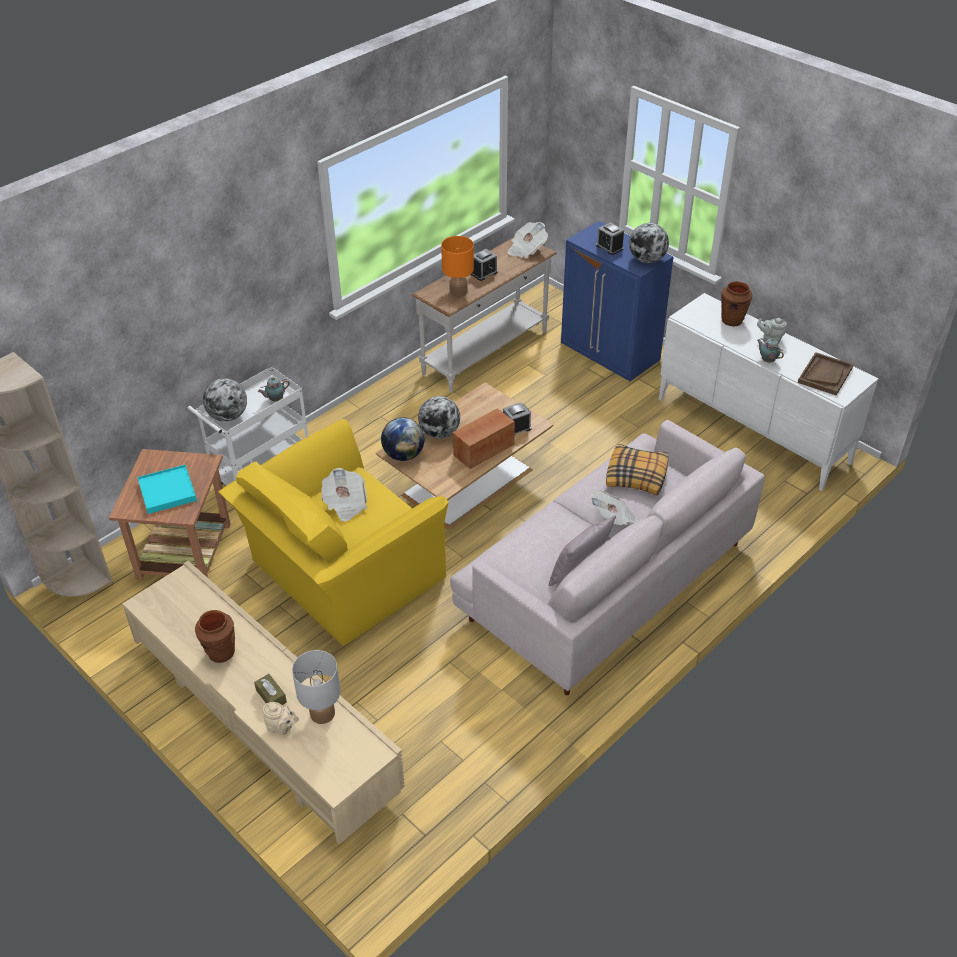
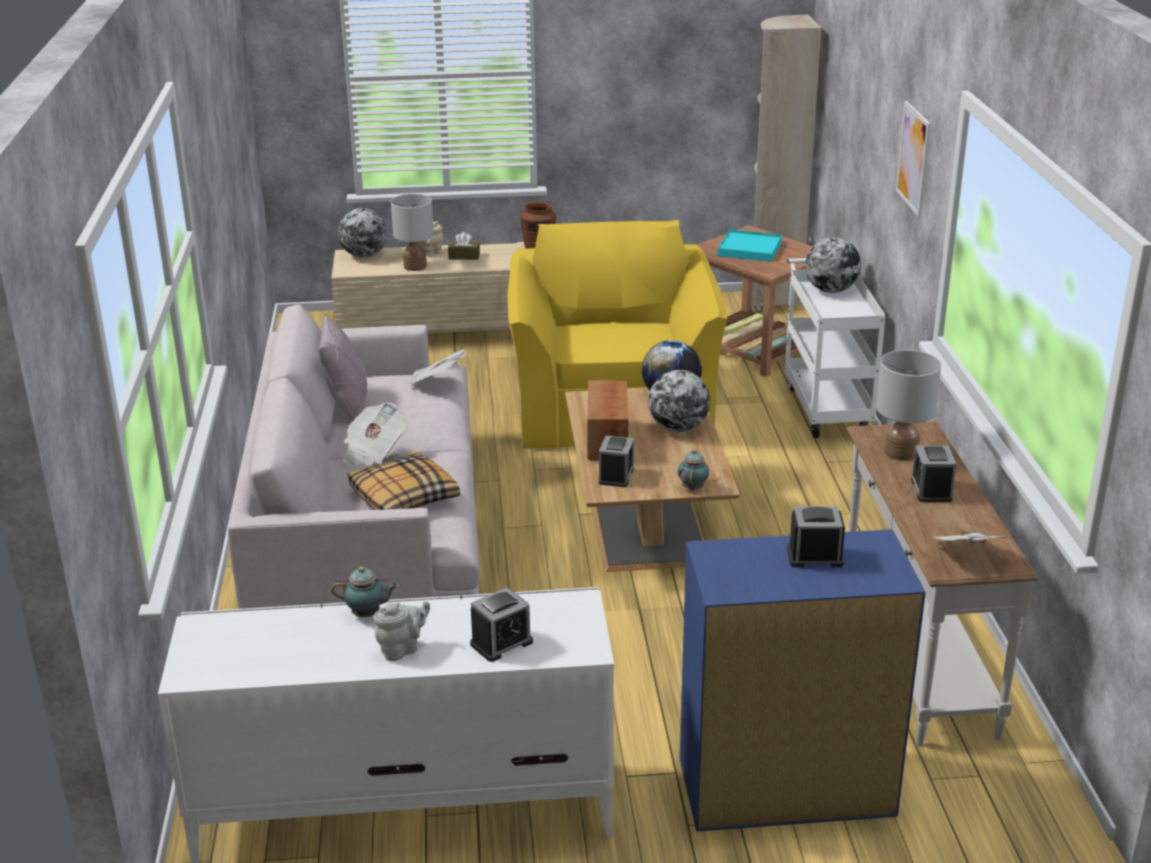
camera: 130 degrees right, 15 degrees down
(260, 258) = (913, 158): none -> picture
(275, 399) = (829, 317): teapot -> teapot (693, 487)
(345, 504) = (627, 331): newspaper -> newspaper (437, 381)
(458, 291) = (900, 452): orange table lamp -> grey table lamp
(647, 260) = (728, 572): globe -> globe (364, 255)
(732, 320) = (501, 643): brown vase -> alarm clock
(825, 375) = (252, 645): brown tray -> none

